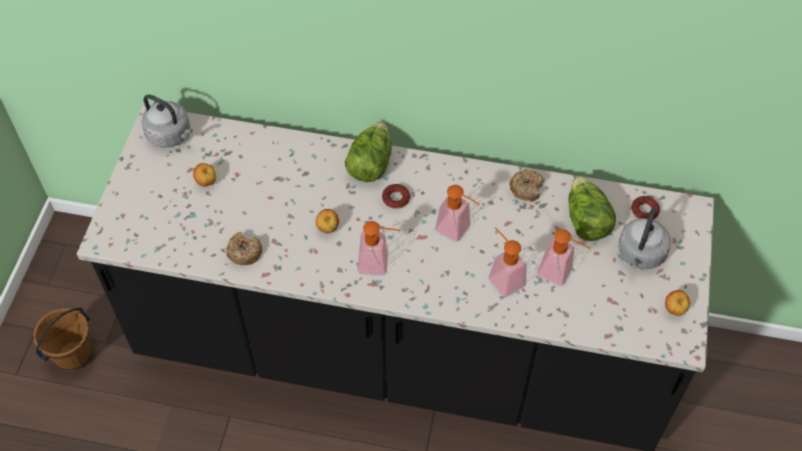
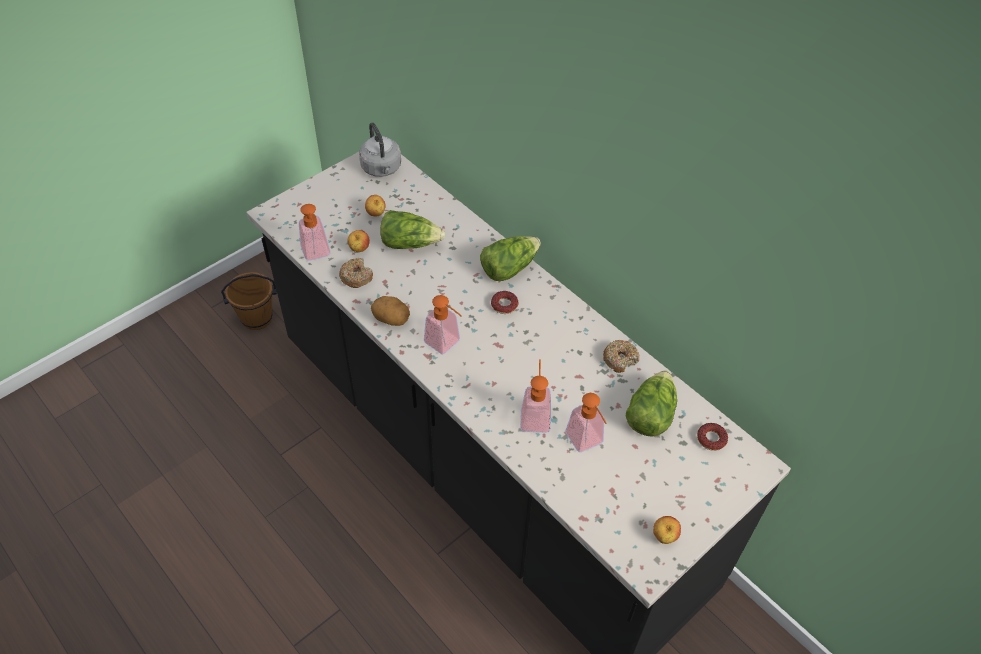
camera: 35 degrees right, 5 degrees down
(263, 191) = (410, 243): none -> lettuce
(312, 271) = (391, 319): none -> potato
(328, 228) = (432, 296): apple -> apple (359, 249)
(458, 231) = (531, 357): soap dispenser -> soap dispenser (317, 254)
(640, 255) = (673, 472): grey kettle -> none

